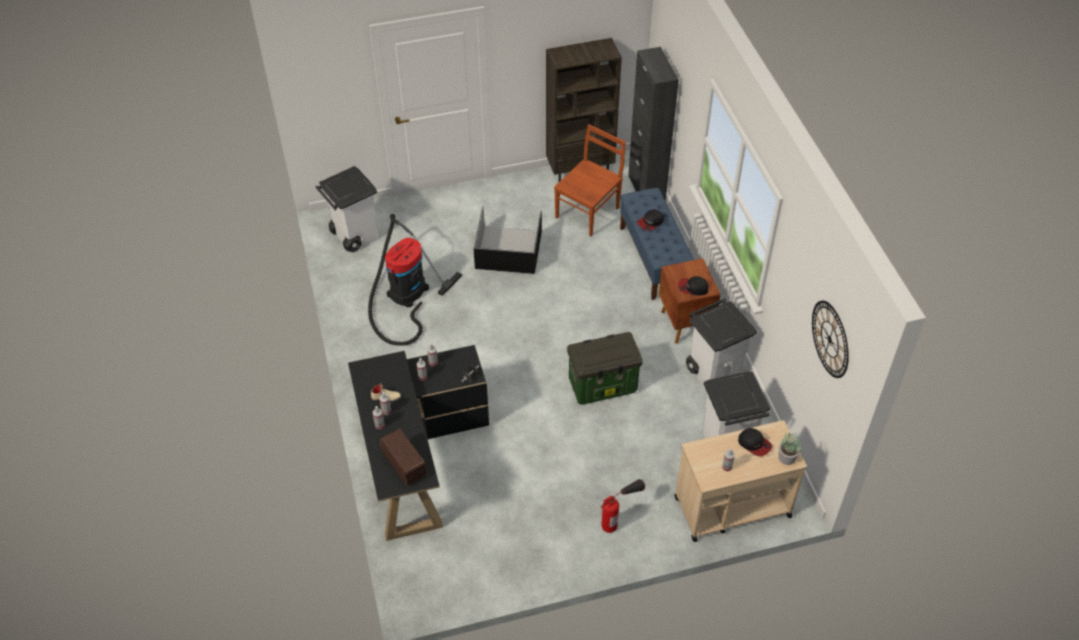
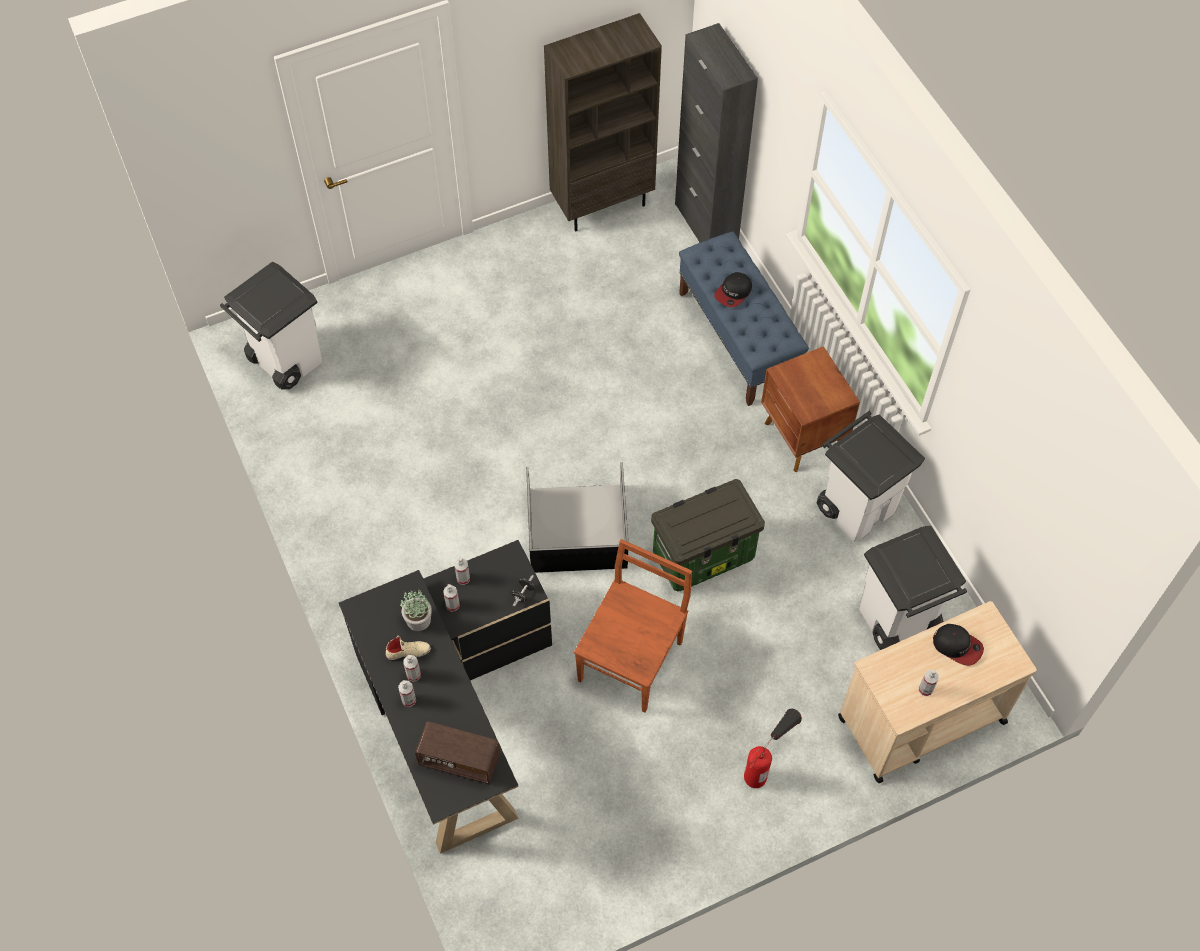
camera: 10 degrees left, 10 degrees up
(404, 465) = (459, 760): radio -> radio turned 150 degrees clockwise
(406, 295) = (385, 450): vacuum cleaner -> none
(509, 250) = (524, 352): black storage box -> black storage box (578, 528)
(588, 212) = (628, 272): brown chair -> brown chair (632, 658)
(693, 288) = (818, 398): cap -> none
(786, 457) = (1006, 661): potted plant -> potted plant (418, 620)
(830, 339) = (1065, 499): wall clock -> none

